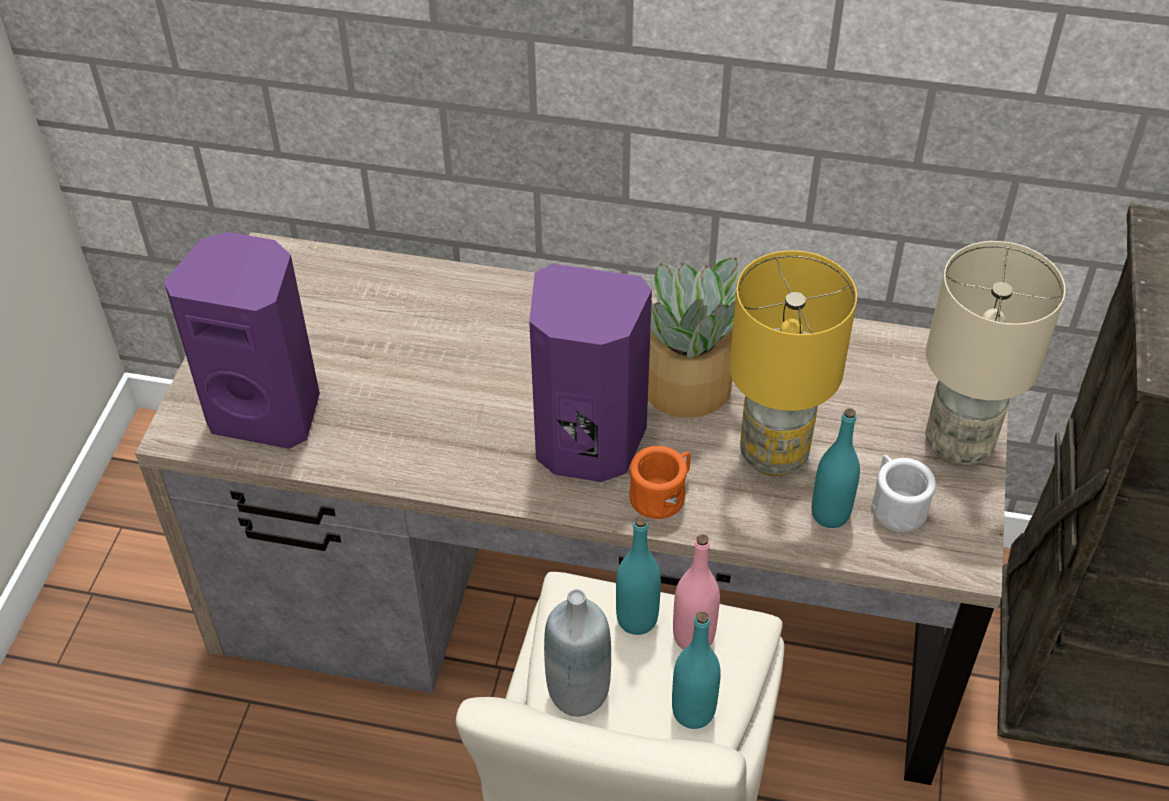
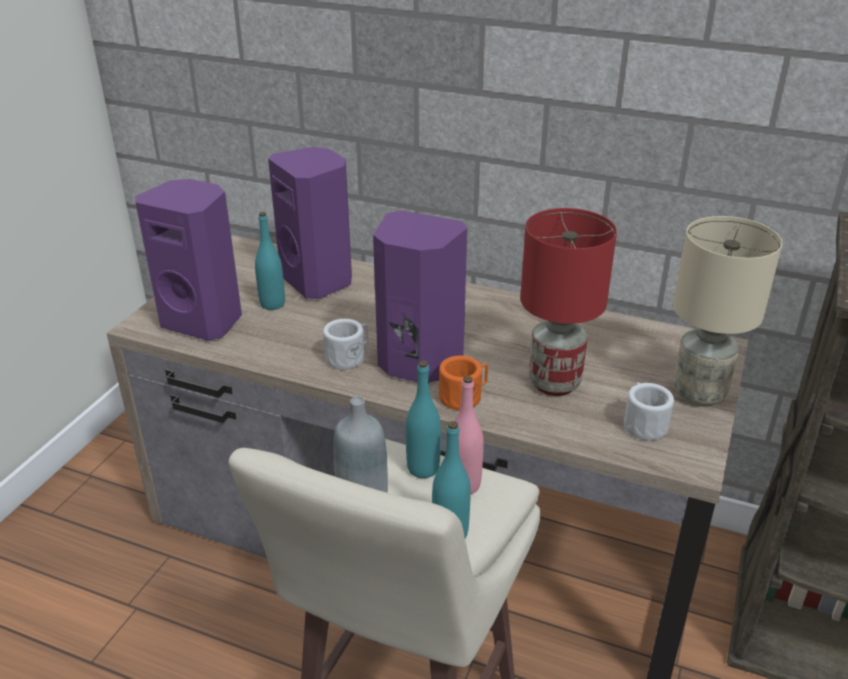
camera: 10 degrees right, 15 degrees down
(408, 311) = (319, 281): none -> purple speaker
(491, 448) = (349, 357): none -> white mug
(689, 387) = (501, 340): potted plant -> none
(774, 453) = (555, 383): yellow table lamp -> red table lamp
(830, 514) = (590, 423): turquoise bottle -> turquoise bottle (272, 304)

